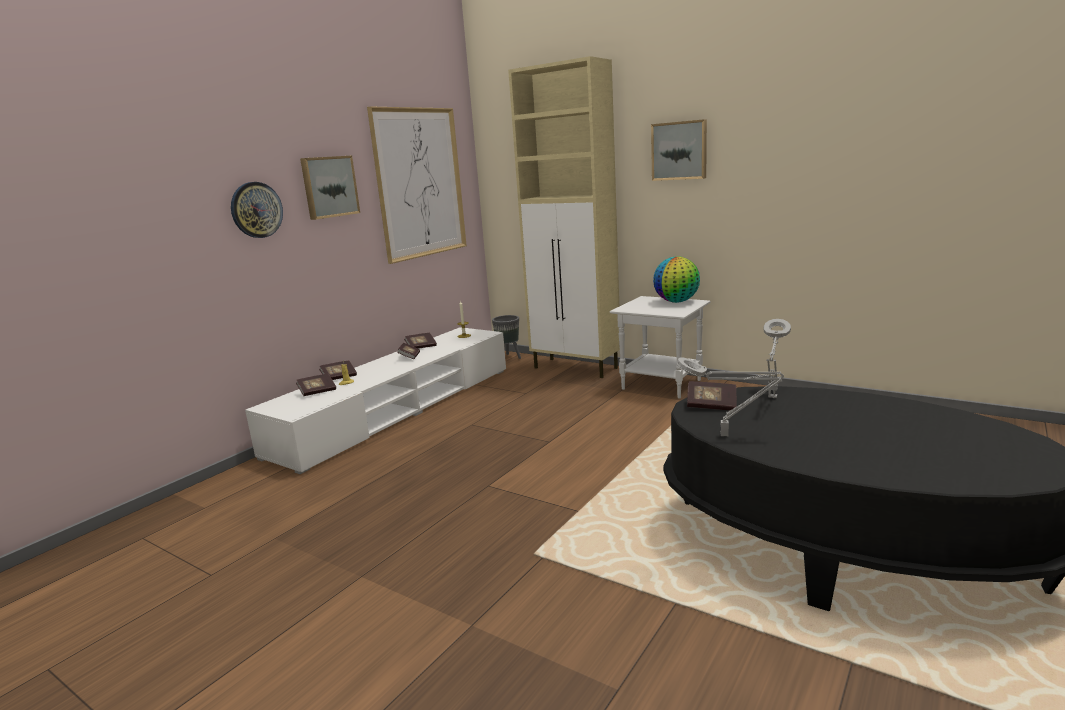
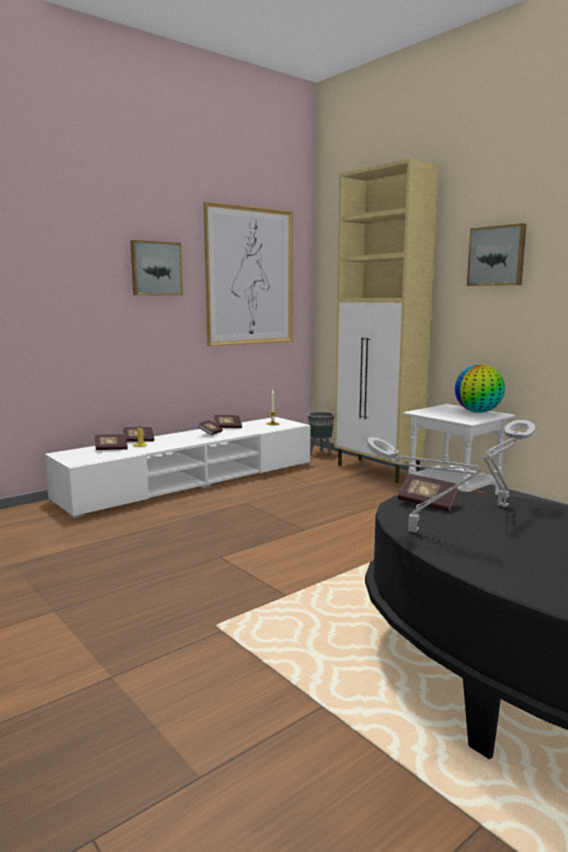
camera: 15 degrees right, 5 degrees down
(256, 210) = (81, 280): wall clock -> none

